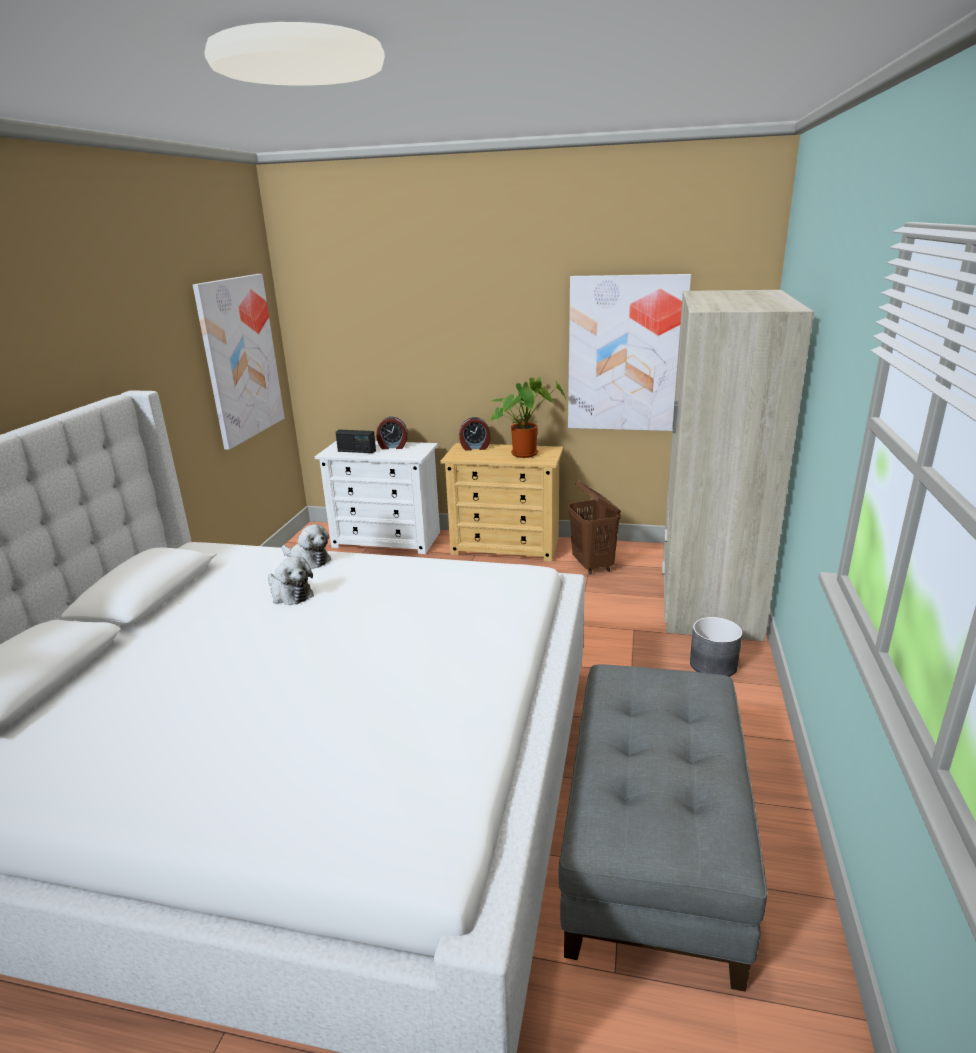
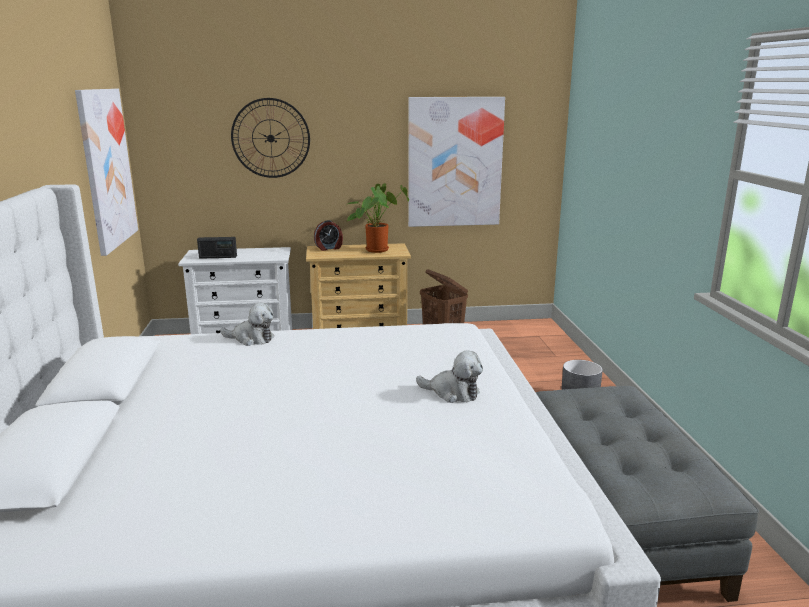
camera: 20 degrees left, 5 degrees down
(290, 594) = (259, 364): plush toy -> plush toy (452, 393)
(393, 447) = (251, 252): alarm clock -> none
(417, 324) = (270, 138): none -> wall clock
(706, 595) = (544, 352): beige wardrobe -> none

